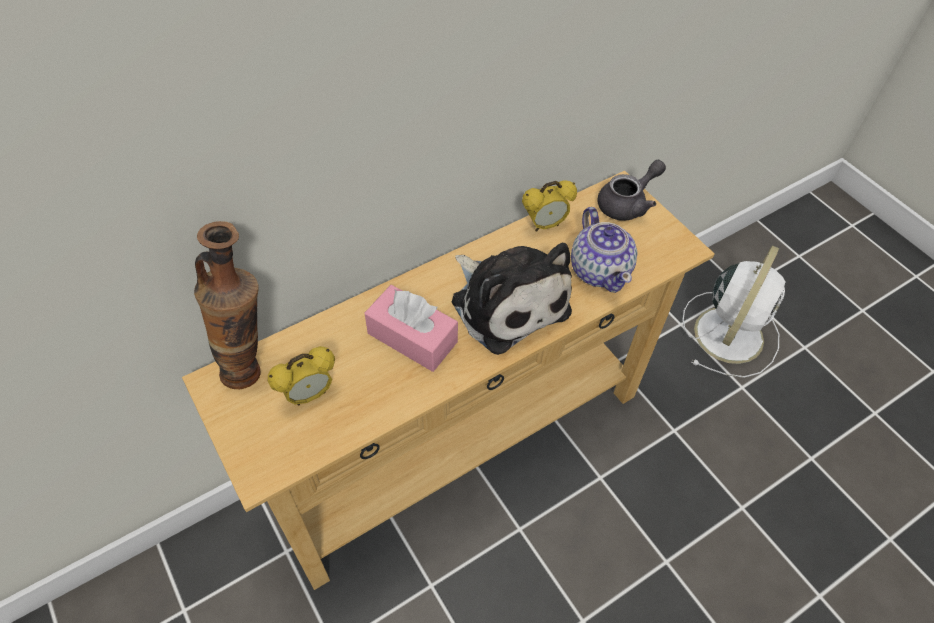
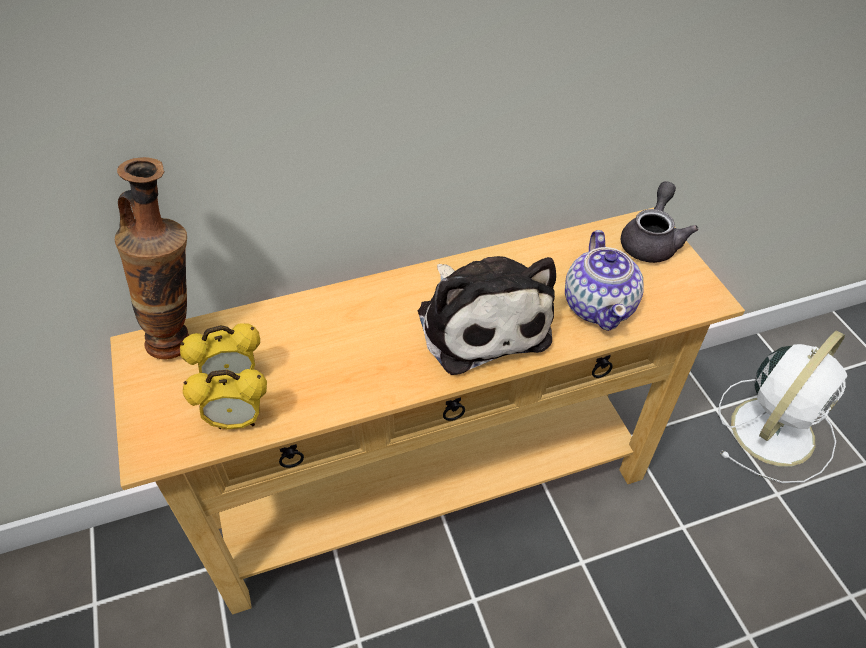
camera: 15 degrees right, 5 degrees down
(412, 337) = (363, 340): pink tissue box -> none
(545, 225) = (548, 249): alarm clock -> alarm clock (237, 421)
(627, 204) = (651, 241): grey teapot -> grey teapot turned 45 degrees counterclockwise

